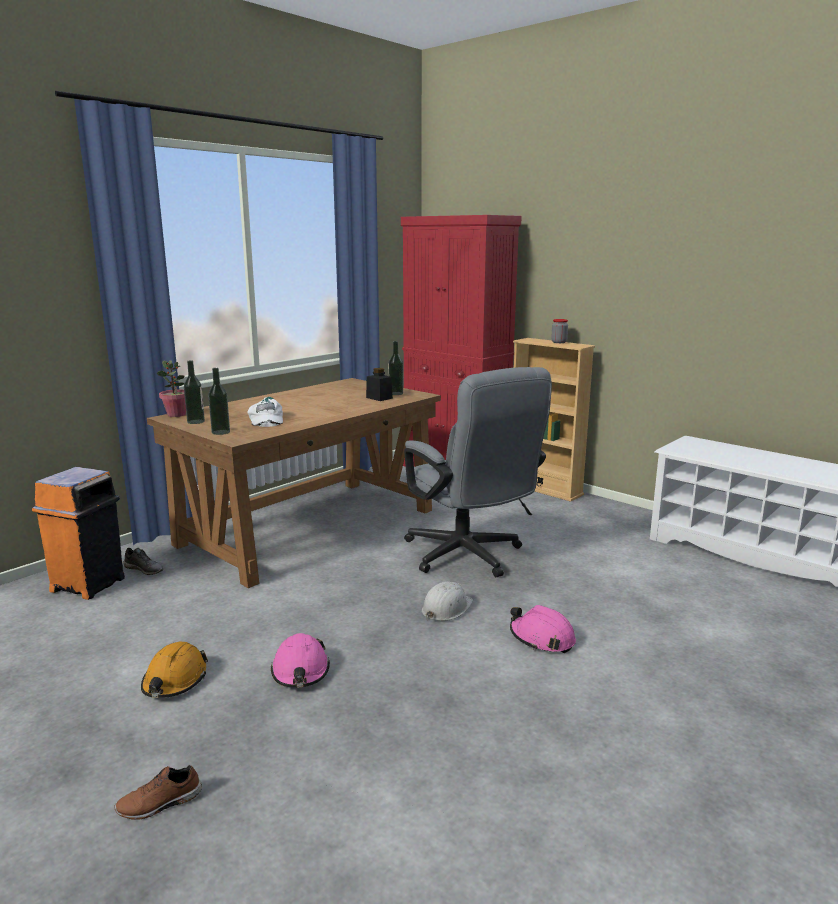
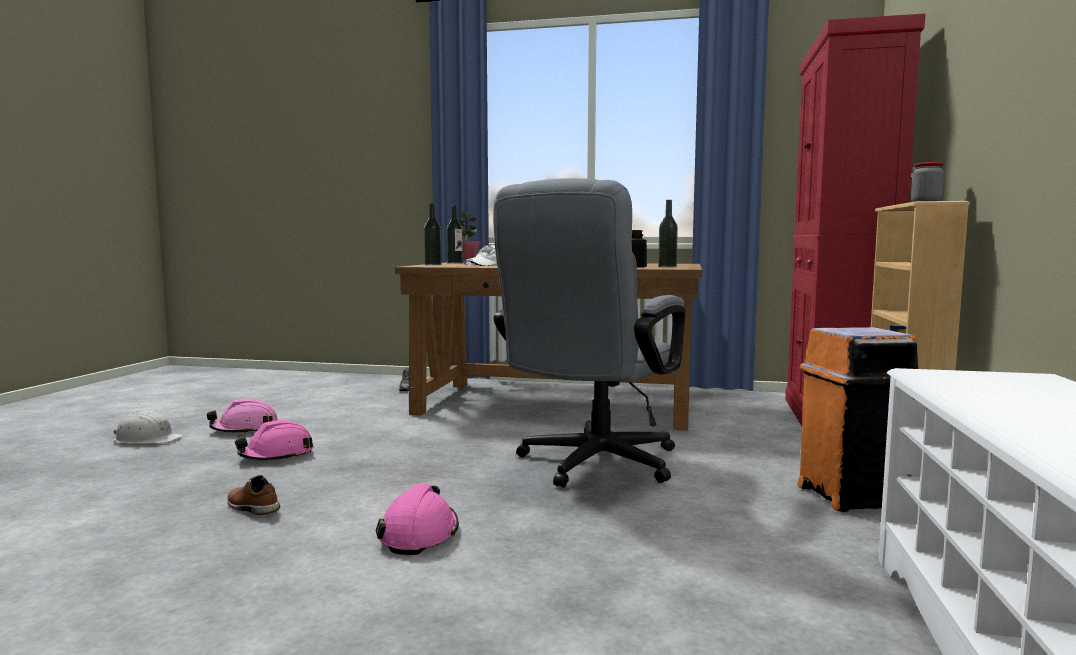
camera: 60 degrees right, 10 degrees down
(89, 584) = (371, 384): orange trash can -> orange trash can (851, 496)
(160, 804) = (83, 460): brown shoe -> brown shoe (251, 508)
(175, 681) = (245, 430): orange hard hat -> pink hard hat
(446, 608) = (447, 479): white hard hat -> white hard hat (147, 439)

